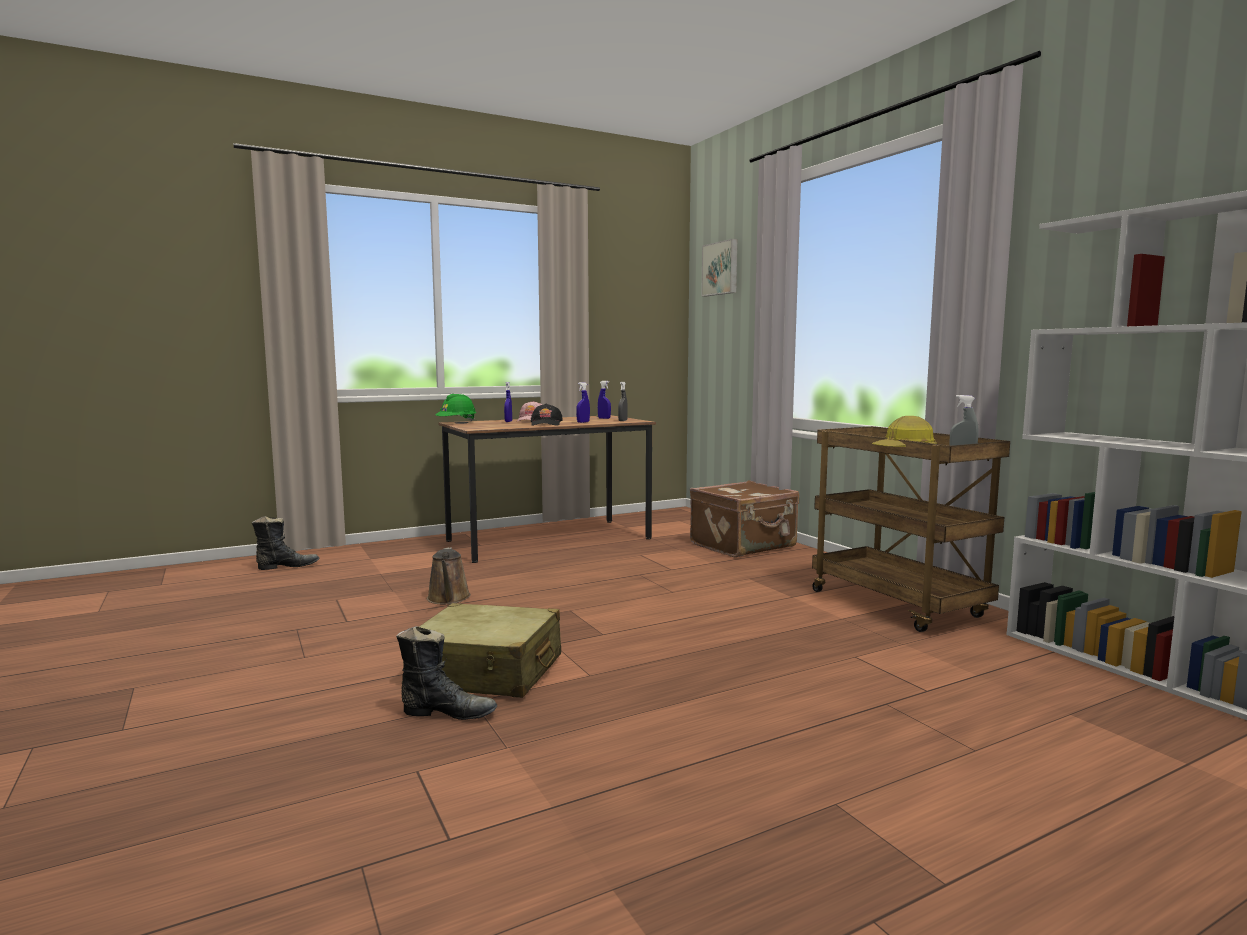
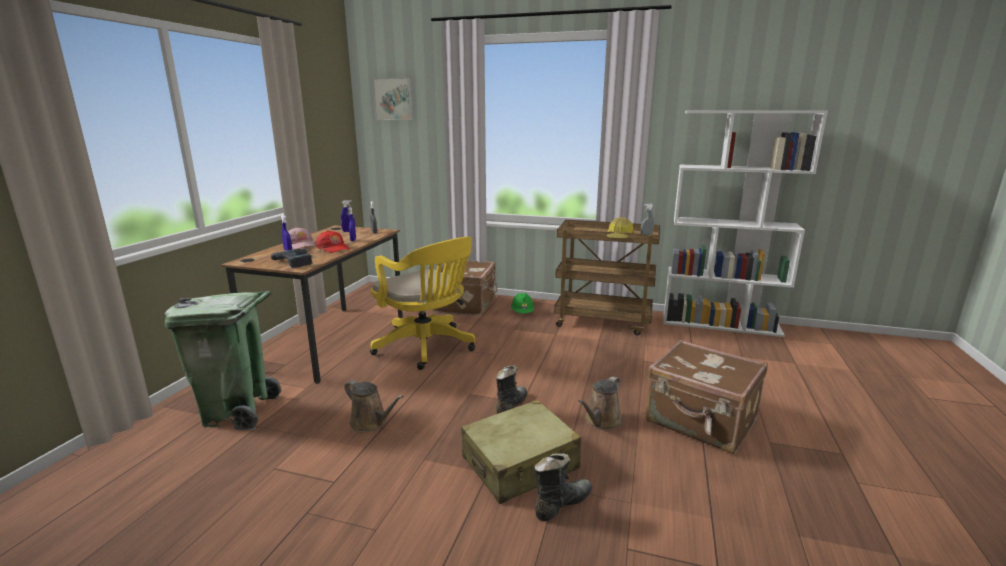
camera: 45 degrees left, 10 degrees up
(287, 566) = (130, 462): black boot -> black boot (510, 406)
(389, 562) = (238, 412): none -> green trash can
(457, 422) = (246, 261): green hard hat -> green hard hat (522, 312)
(488, 426) = (297, 261): none -> power drill
(546, 424) = (333, 248): black cap -> red cap
(617, 566) = (427, 347): none -> yellow office chair
(645, 680) = (601, 421): none -> brown watering can
(777, 737) = (701, 422): none -> brown suitcase

